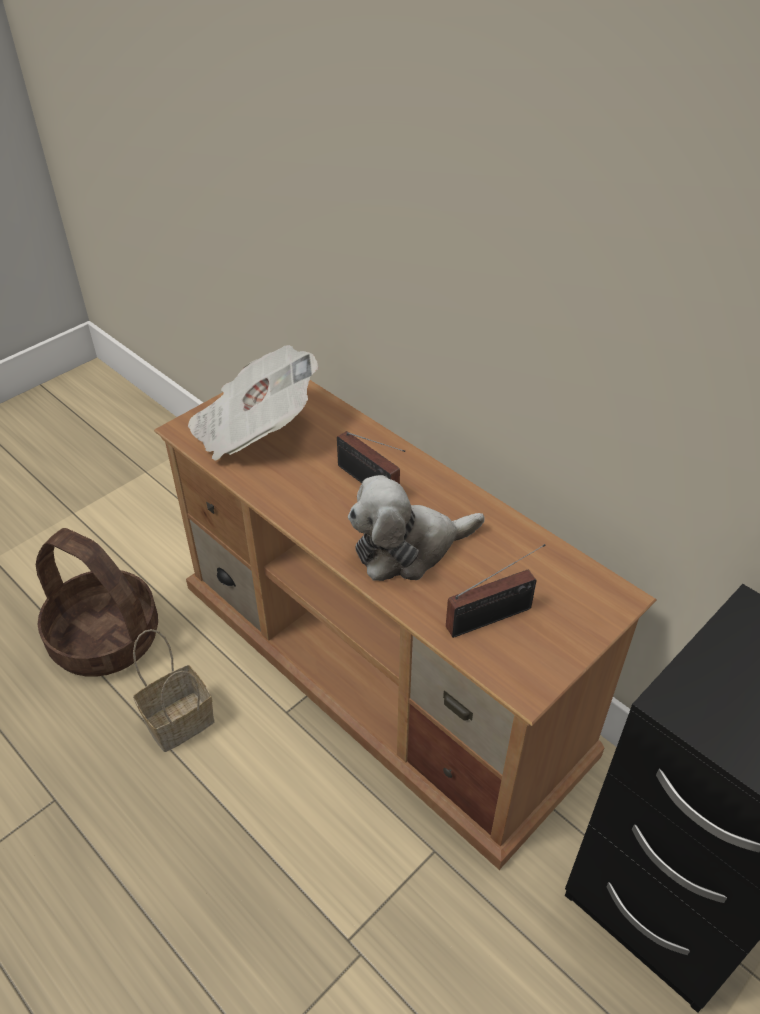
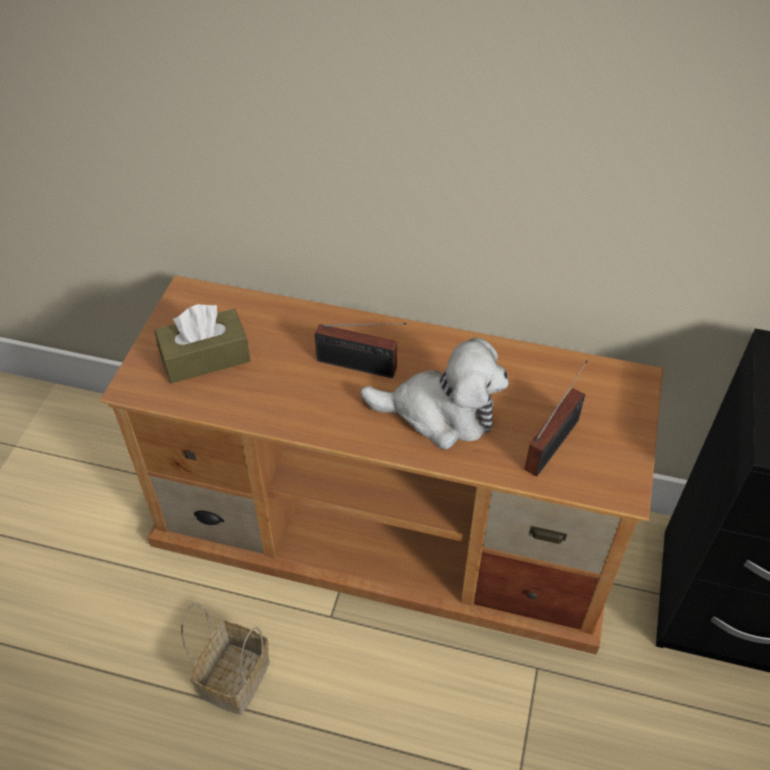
camera: 30 degrees left, 5 degrees up
(107, 637) = (99, 636): basket -> none
(253, 429) = (205, 357): newspaper -> brown tissue box
(408, 548) = (440, 413): plush toy -> plush toy turned 120 degrees counterclockwise

